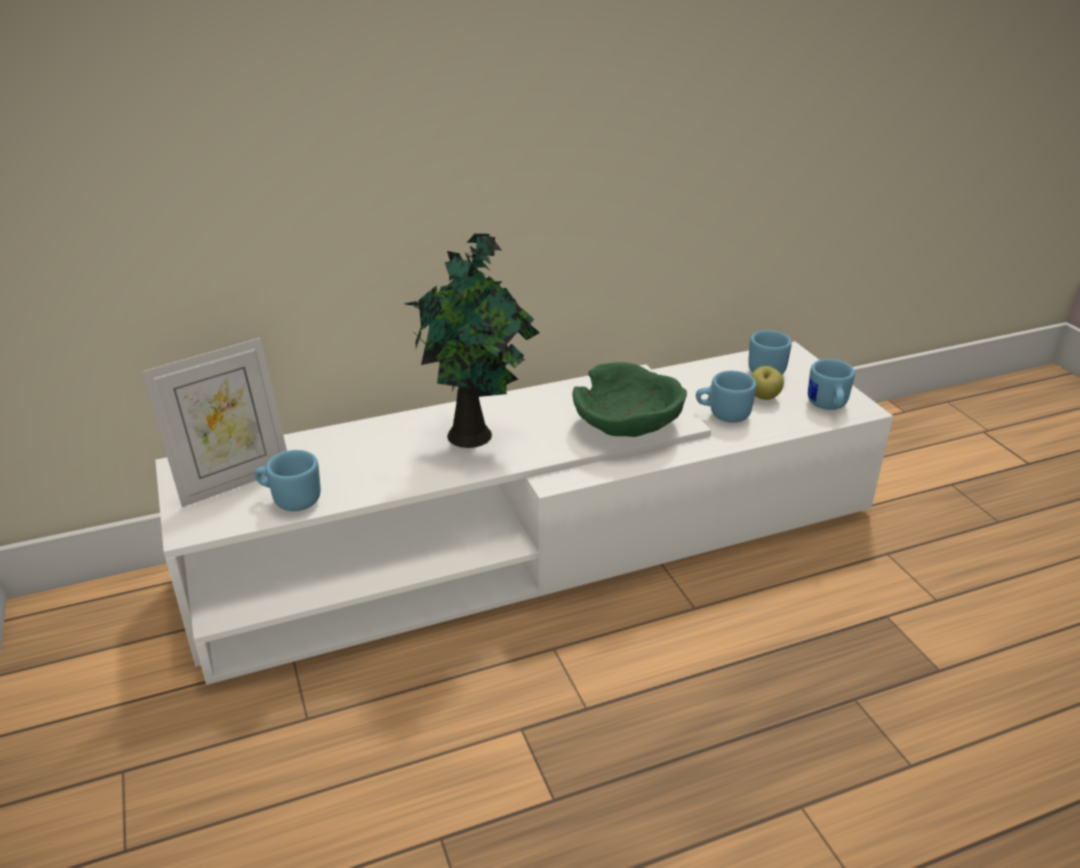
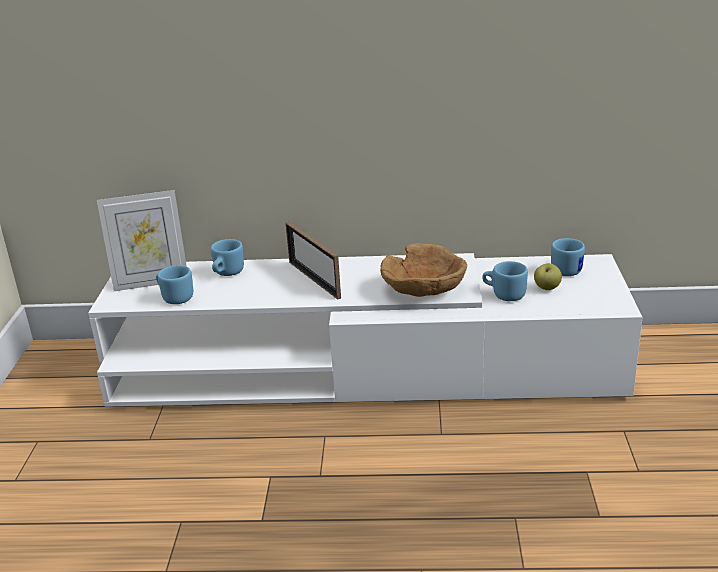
camera: 25 degrees right, 5 degrees down
(474, 435) = (314, 279): potted plant -> picture frame
(628, 423) = (424, 288): green bowl -> brown bowl
(827, 406) = (593, 302): blue mug -> blue mug (226, 273)

